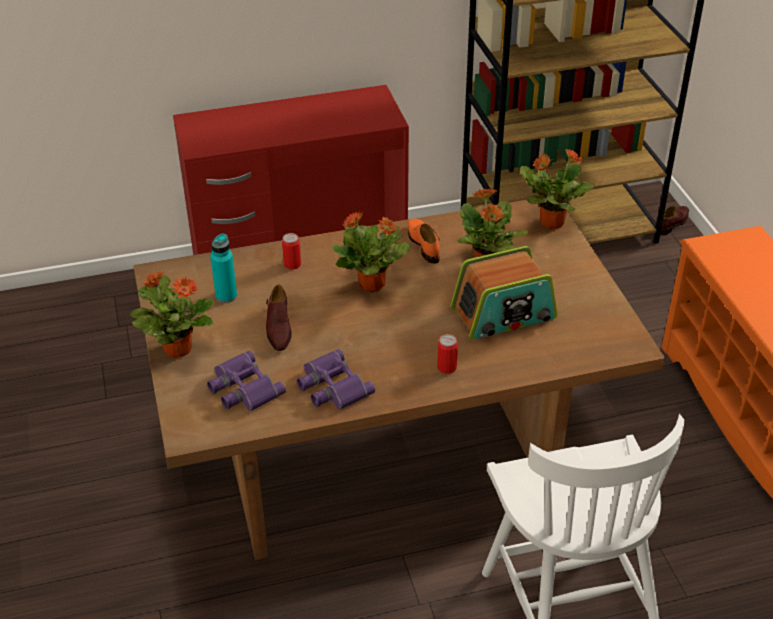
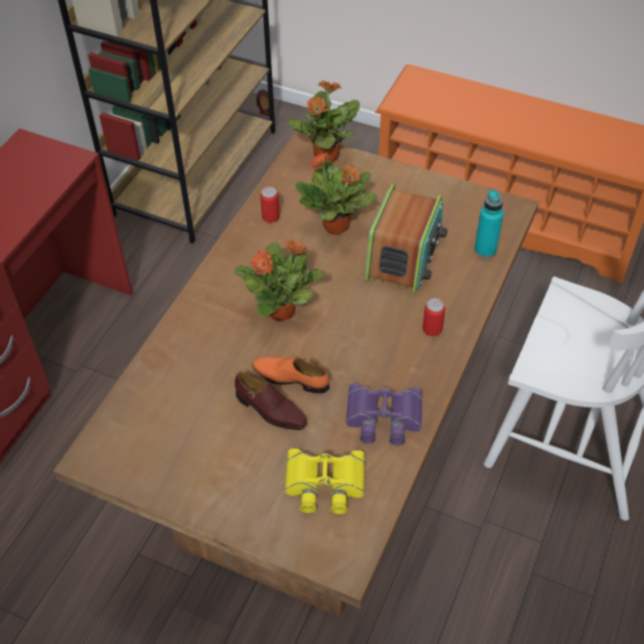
camera: 50 degrees left, 10 degrees up
(177, 348) = (219, 505): potted plant -> none
(226, 296) = (184, 422): turquoise bottle -> turquoise bottle (485, 250)
(242, 388) = (324, 485): purple binoculars -> yellow binoculars
(292, 264) = (193, 348): can -> can (270, 217)
(423, 244) = (266, 245): orange shoe -> orange shoe (291, 378)

